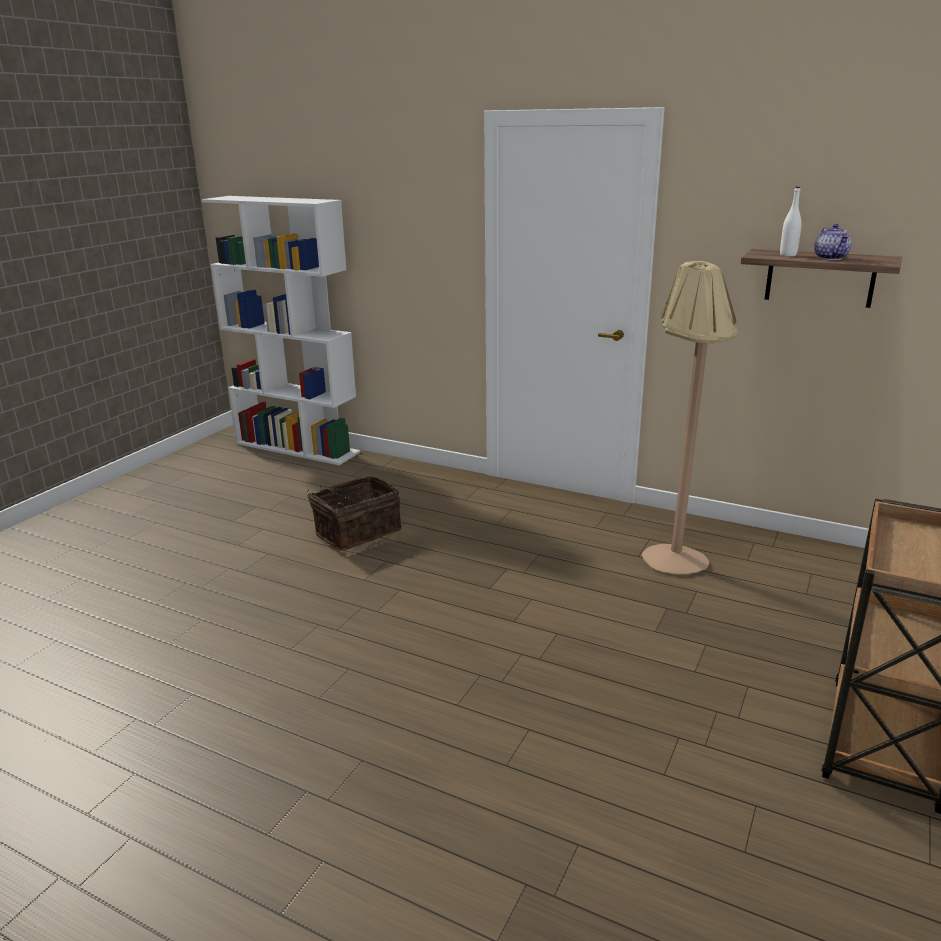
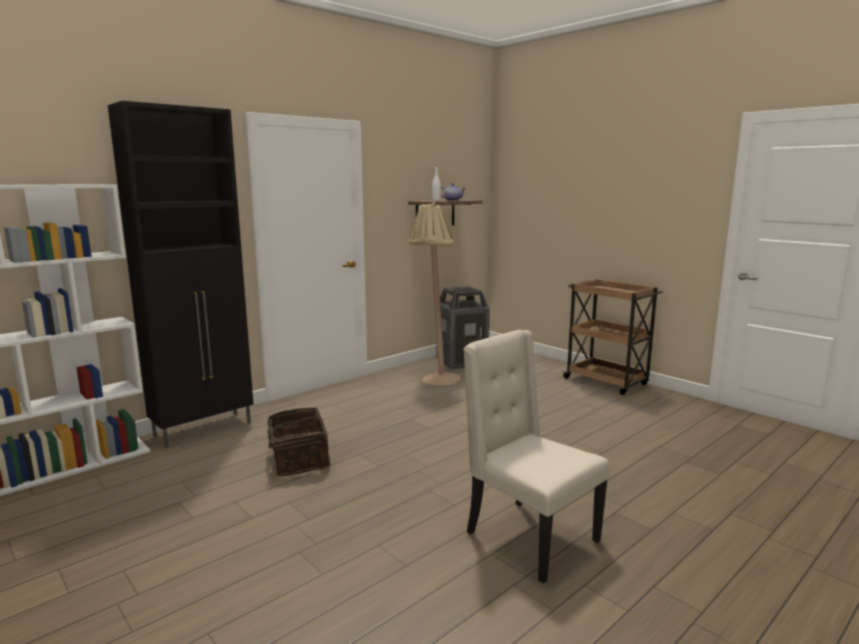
camera: 70 degrees left, 10 degrees down
(230, 716) = (528, 537): none -> beige chair
(398, 469) = (205, 429): none -> black cabinet
(783, 560) = (462, 361): none -> trash can

